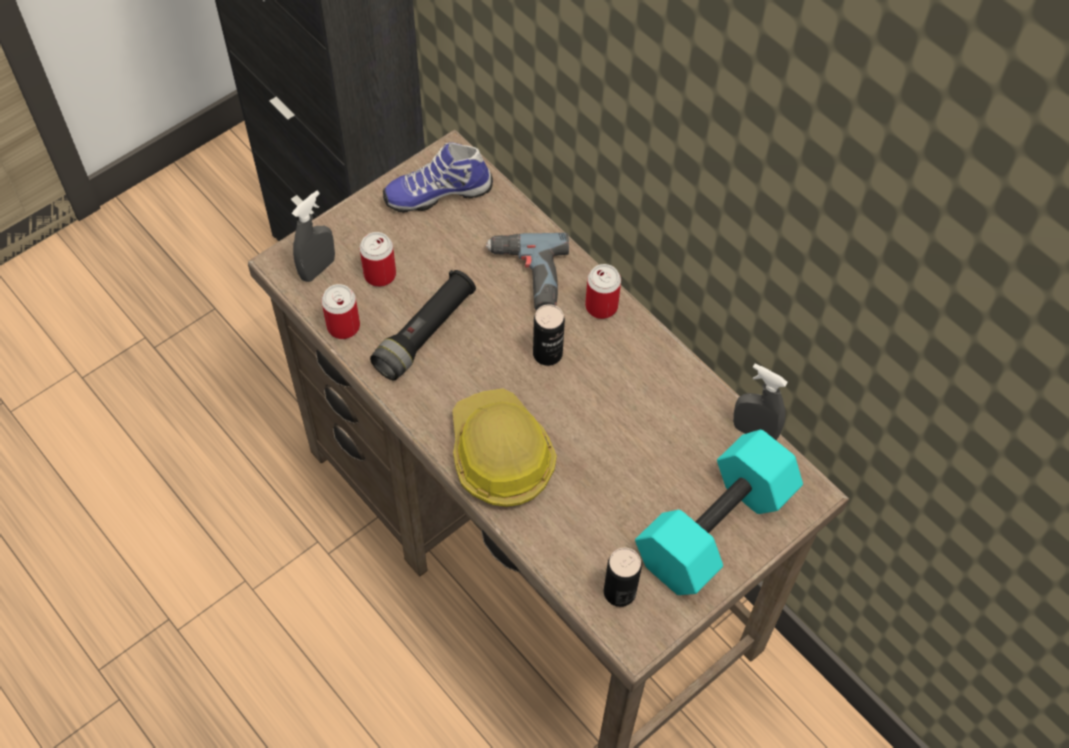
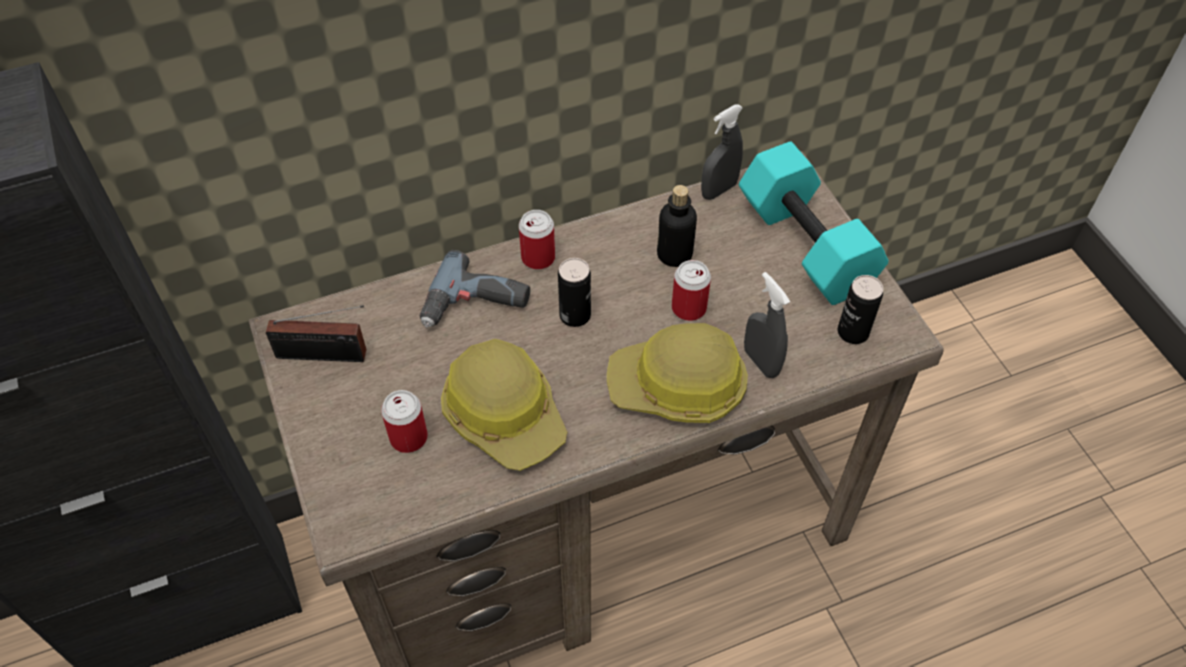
camera: 70 degrees left, 5 degrees down
(318, 269) = (370, 498): grey spray bottle -> grey spray bottle (761, 362)
(343, 326) = (461, 490): can -> can (689, 308)
(425, 333) = (505, 413): black flashlight -> hard hat
(437, 192) = (326, 355): shoe -> radio
(652, 414) = (674, 254): none -> bottle

